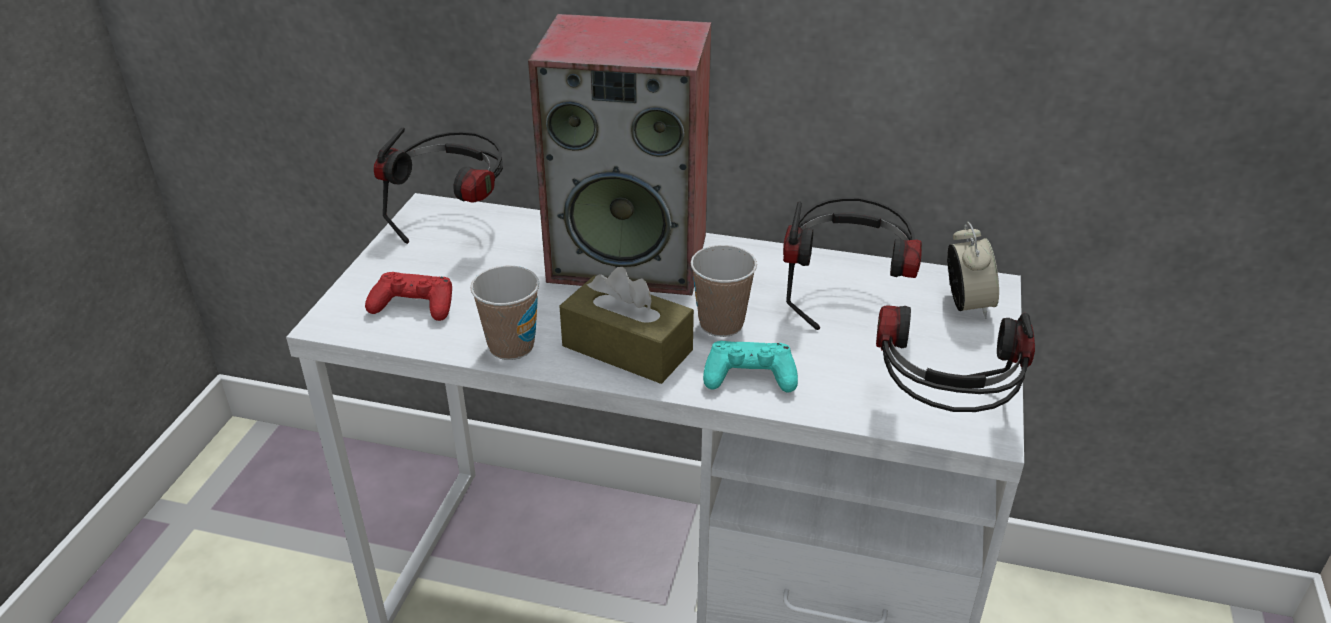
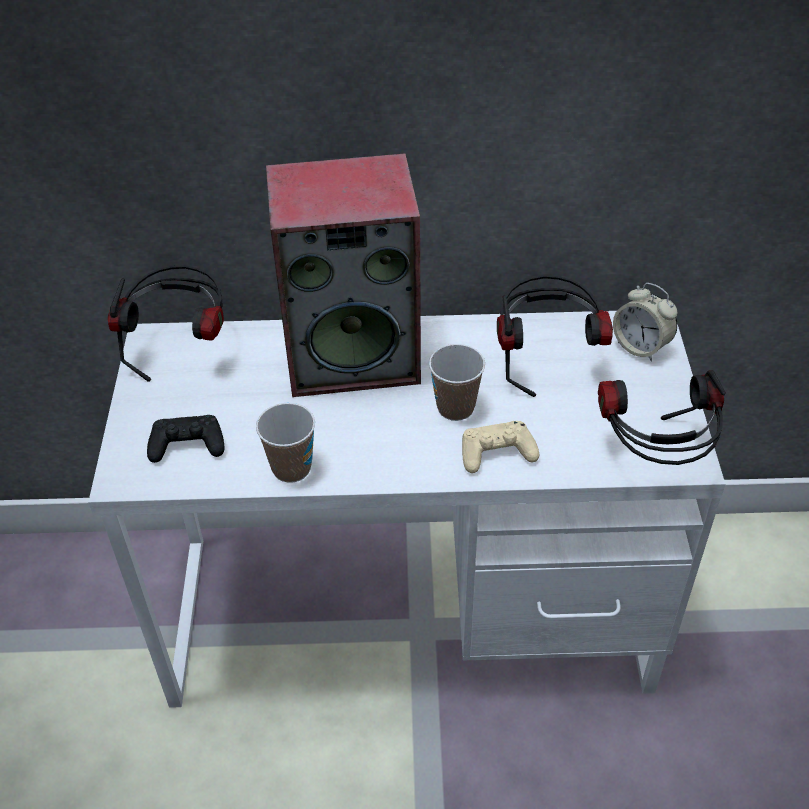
camera: 15 degrees left, 10 degrees up
(414, 305) = (187, 445): red game controller -> black game controller
(627, 348) = (388, 448): brown tissue box -> none
(749, 376) = (497, 453): turquoise game controller -> beige game controller
(966, 304) = (640, 347): alarm clock -> alarm clock turned 150 degrees clockwise

